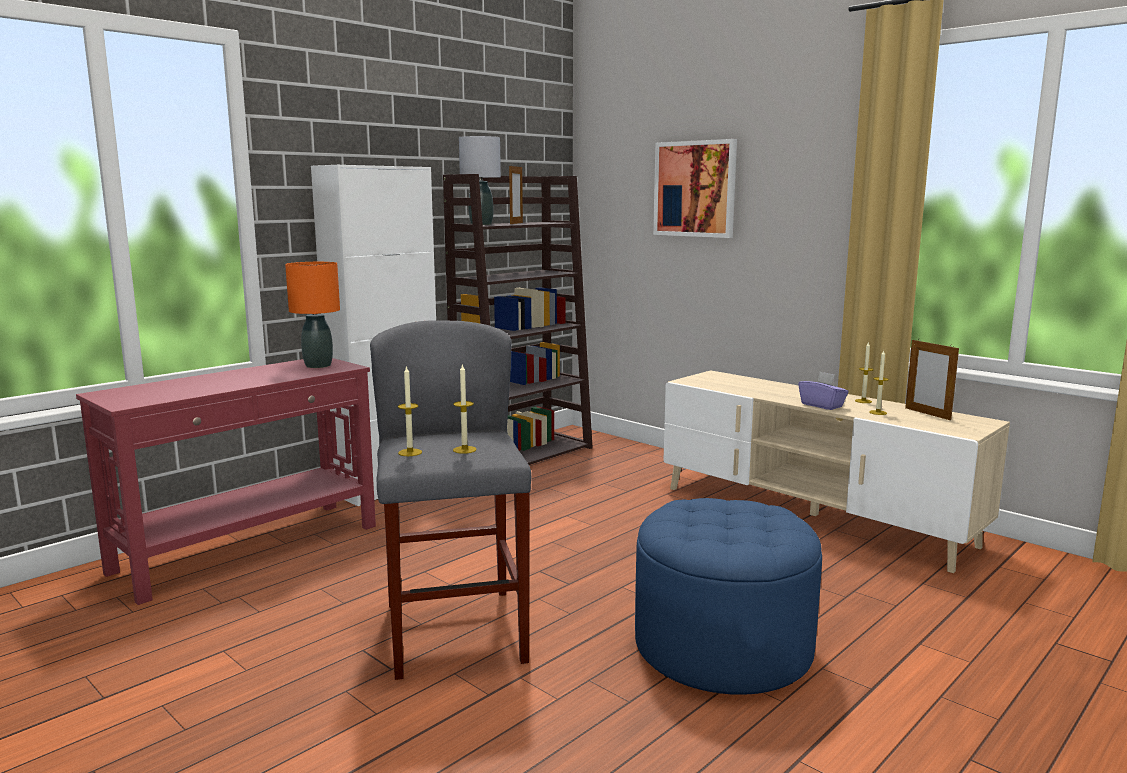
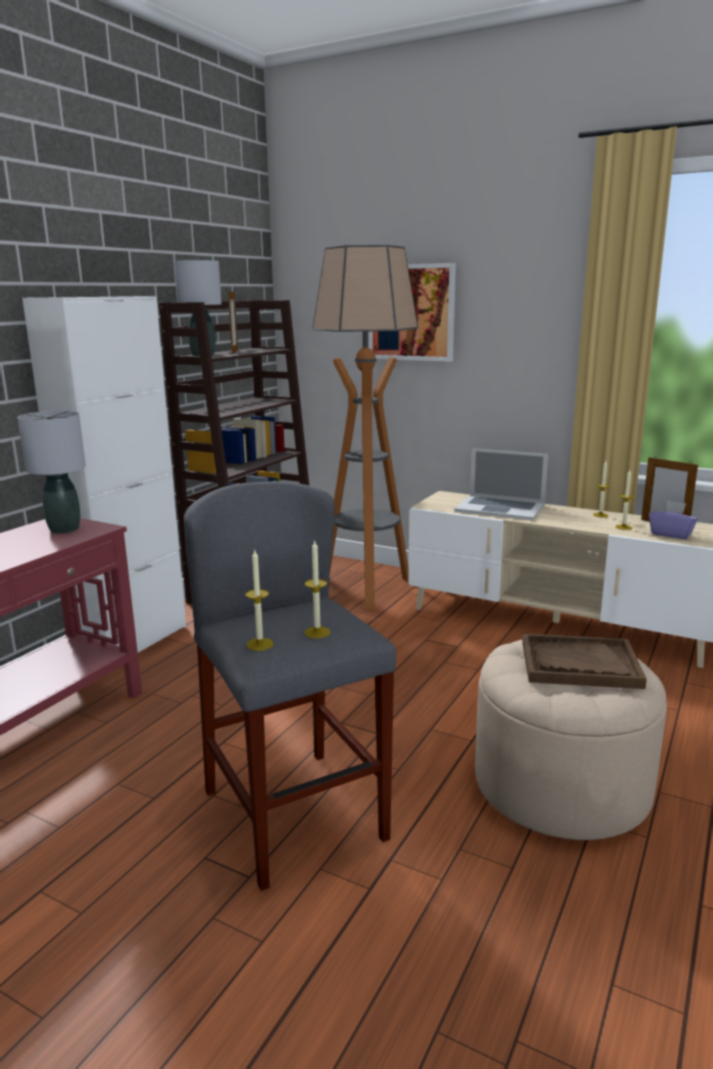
camera: 15 degrees left, 5 degrees up
(318, 365) = (64, 529): orange table lamp -> grey table lamp
(631, 468) = (367, 590): none -> floor lamp
(722, 647) = (561, 784): blue ottoman -> beige ottoman
(738, 521) = (579, 664): none -> brown tray
(759, 388) = (500, 508): none -> laptop
(822, 405) = (570, 523): purple tissue box -> purple tissue box (671, 534)

